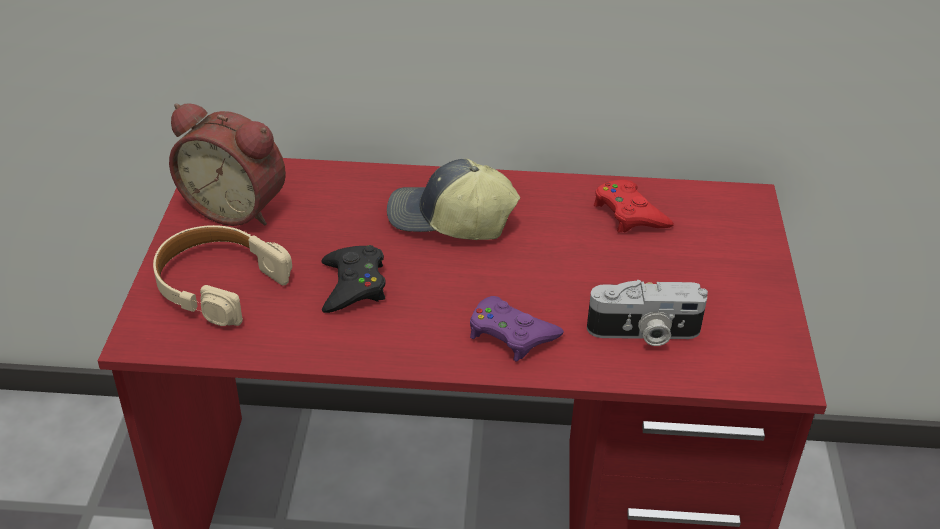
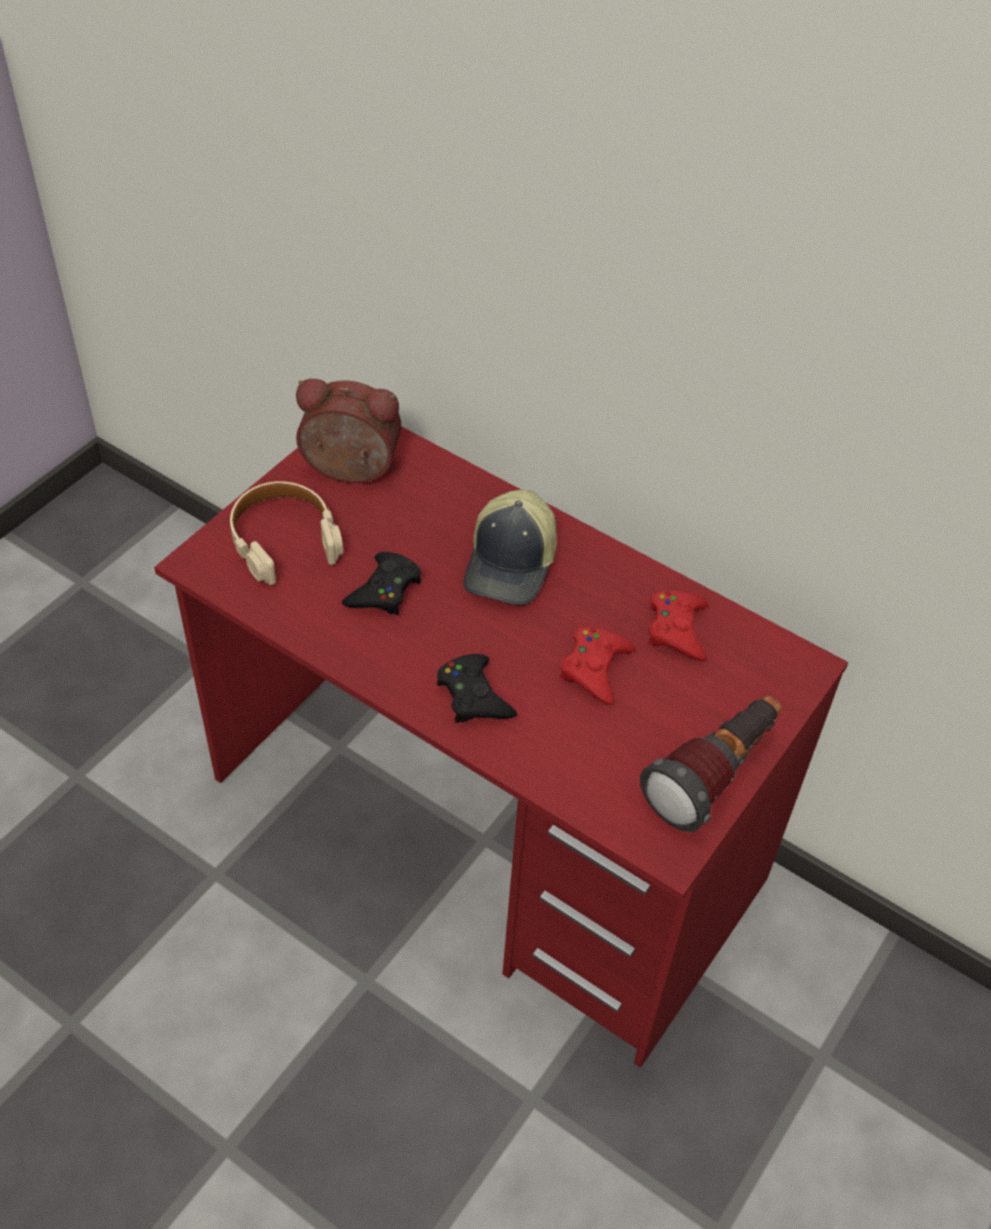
camera: 30 degrees right, 10 degrees up
(237, 207) = (349, 472): alarm clock -> alarm clock turned 135 degrees clockwise
(450, 220) = (512, 564): cap -> cap turned 120 degrees counterclockwise
(511, 334) = (473, 696): purple game controller -> black game controller
(593, 269) = (595, 668): none -> red game controller
(644, 333) = (585, 750): camera -> none
(761, 304) = (714, 775): none -> flashlight

